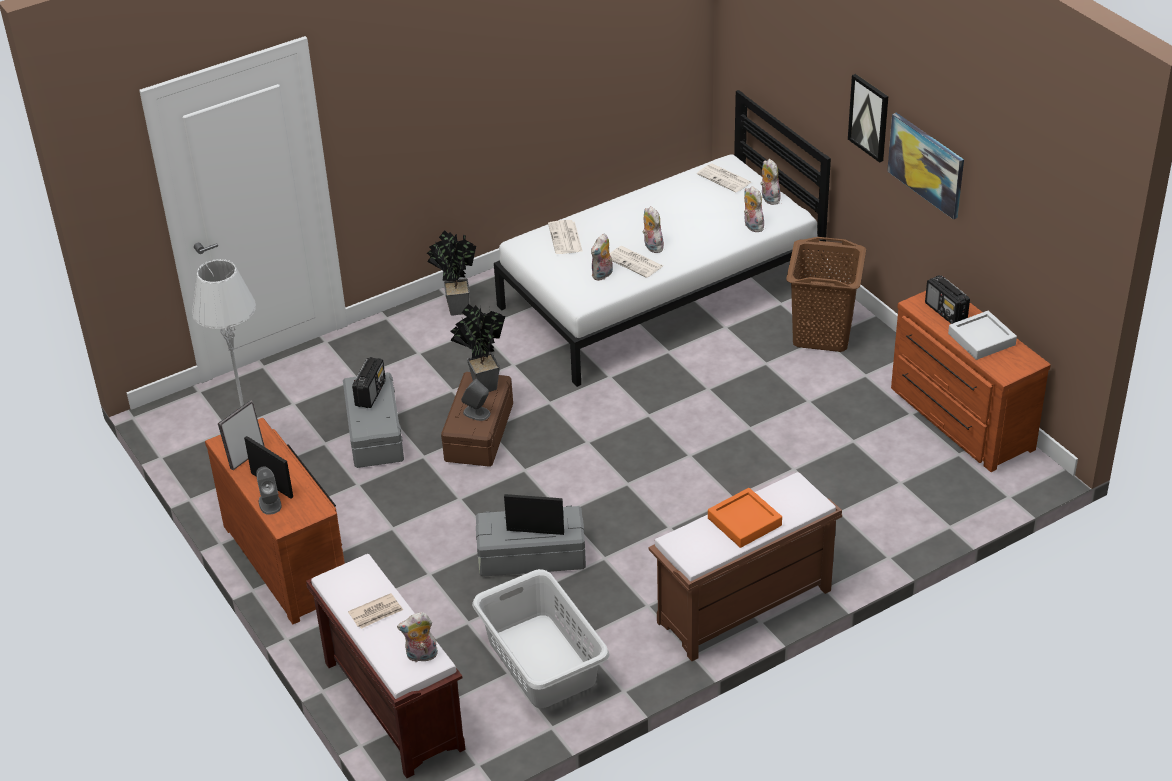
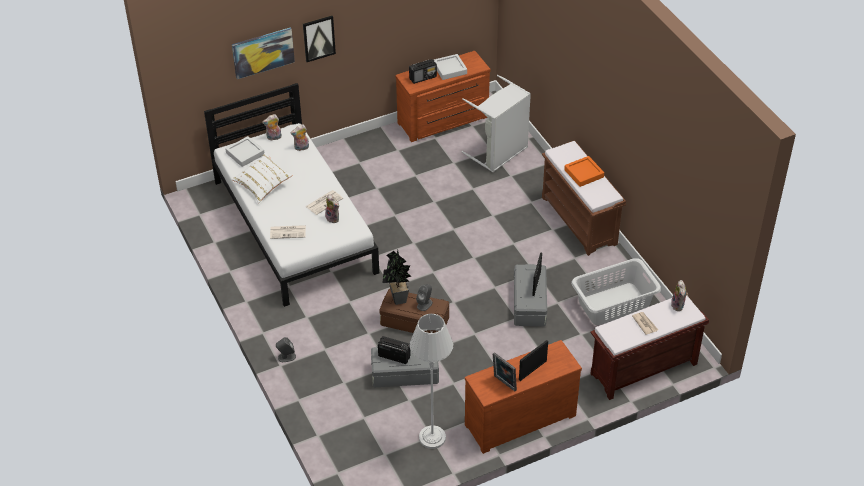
camera: 85 degrees left, 5 degrees up
(270, 503) = (549, 371): grey speaker -> grey speaker (286, 357)
(454, 308) = (280, 328): potted plant -> none
(651, 246) = (309, 193): plush toy -> none
(663, 203) = (262, 184): none -> white pillow
(725, 178) = (245, 154): newspaper -> grey tray
(821, 334) = (355, 162): brown laundry basket -> none
(895, 493) = (499, 153): none -> grey laundry basket
(926, 164) = (368, 27): picture -> picture (263, 52)

